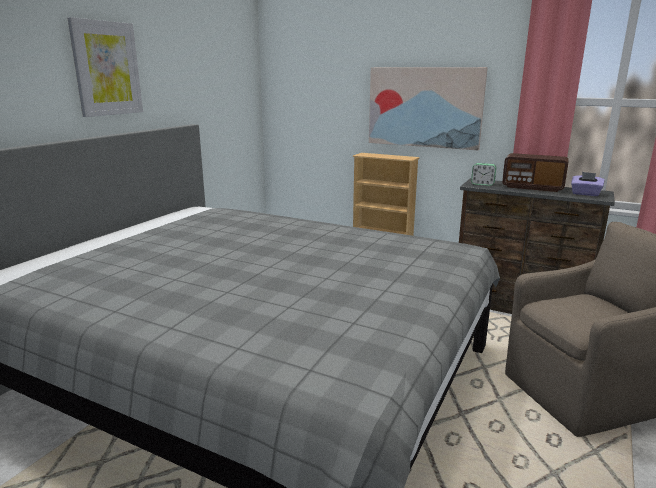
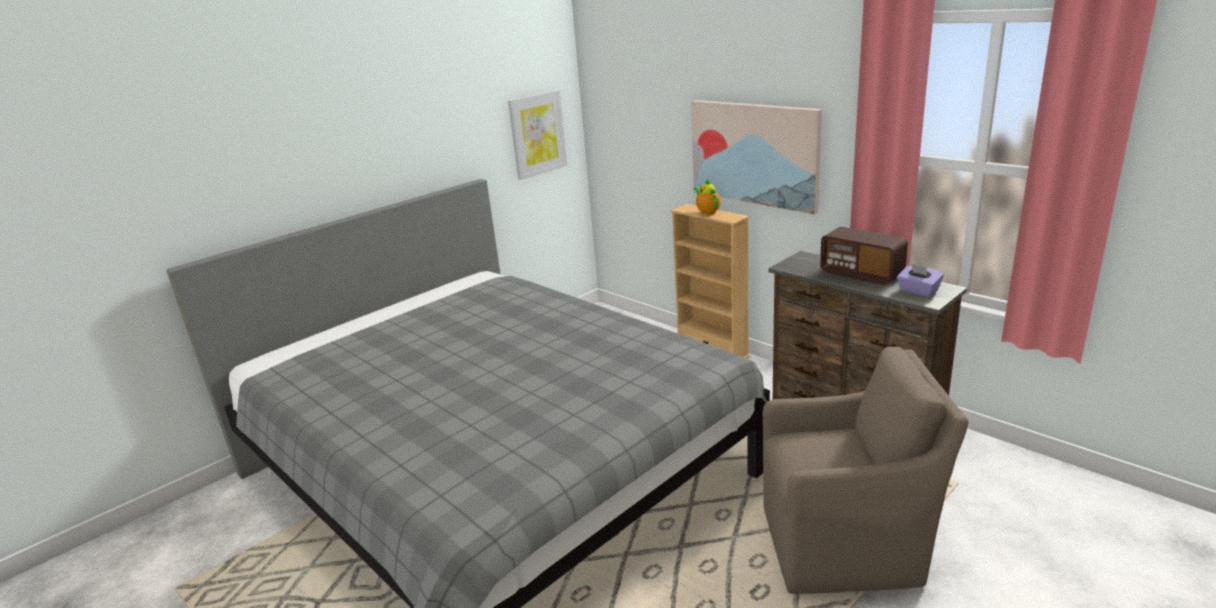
camera: 20 degrees right, 5 degrees up
(107, 68) = (375, 140): picture -> picture (537, 134)
(384, 155) = (707, 212): none -> teapot
(482, 184) = (801, 265): alarm clock -> none

